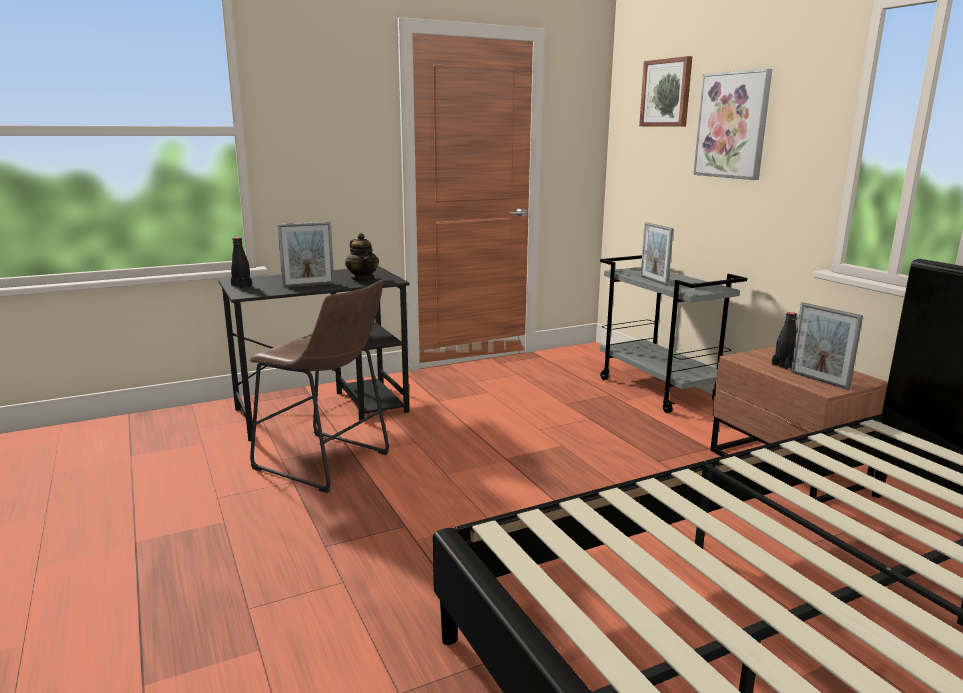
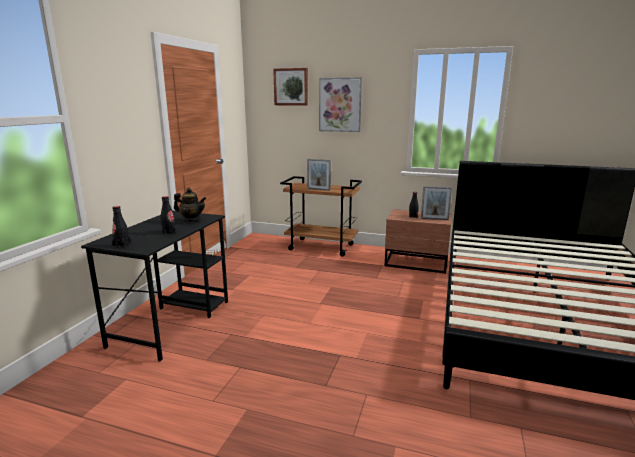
camera: 45 degrees left, 0 degrees up
(308, 285) = (169, 232): picture frame -> black bottle
(327, 463) = (239, 348): brown stool -> none
(659, 390) = (322, 247): grey cart -> brown cart

